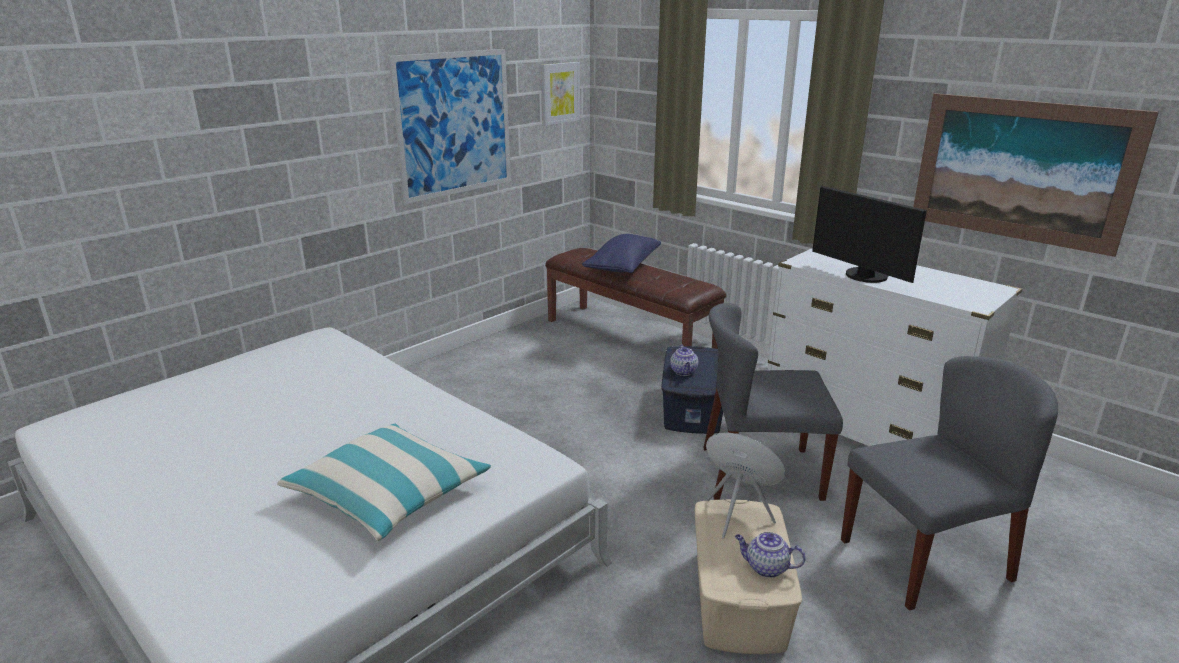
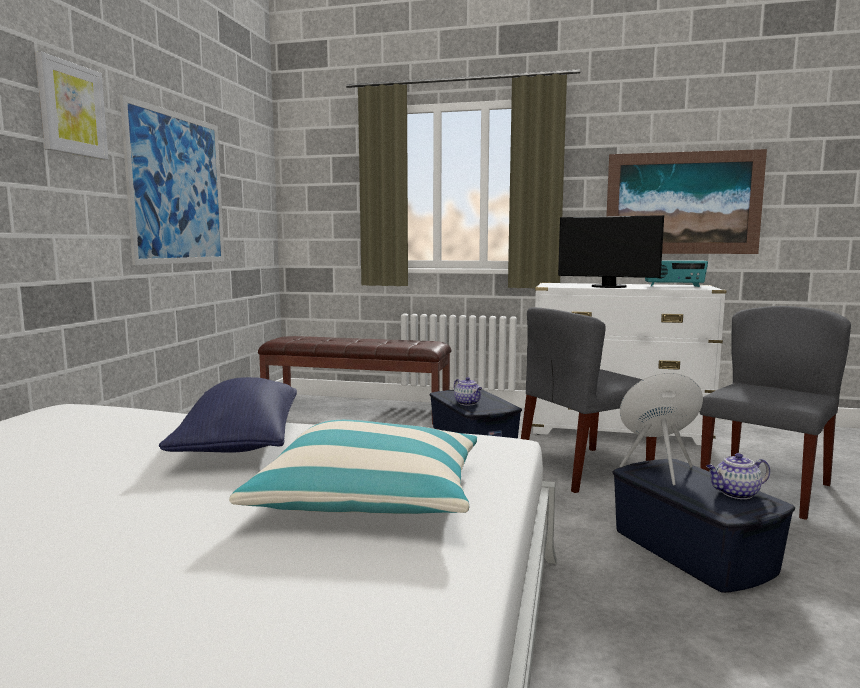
camera: 30 degrees left, 15 degrees down
(559, 93) = (256, 184): picture -> picture (71, 109)
(622, 267) = (345, 340): blue pillow -> blue pillow (240, 443)
(737, 599) = (692, 551): beige storage box -> blue storage box
(956, 287) = (674, 286): none -> radio

